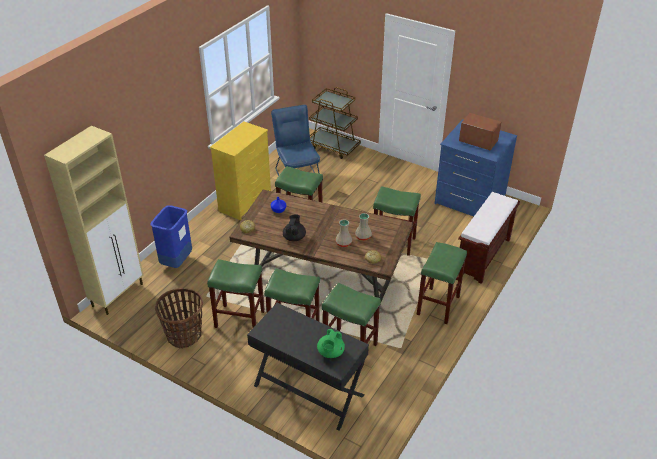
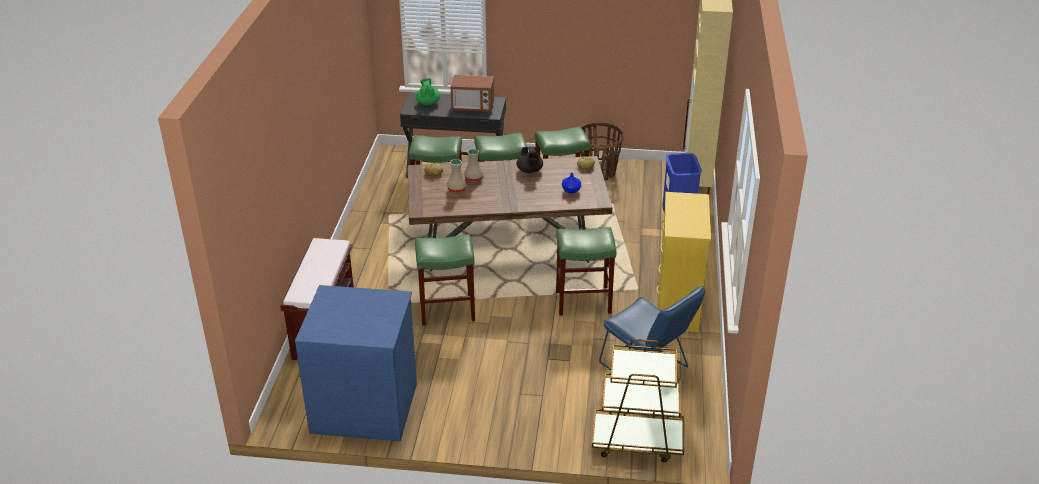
camera: 155 degrees right, 5 degrees down
(438, 306) = (363, 259): green stool -> none
(478, 142) = (354, 309): microwave -> microwave (473, 107)

